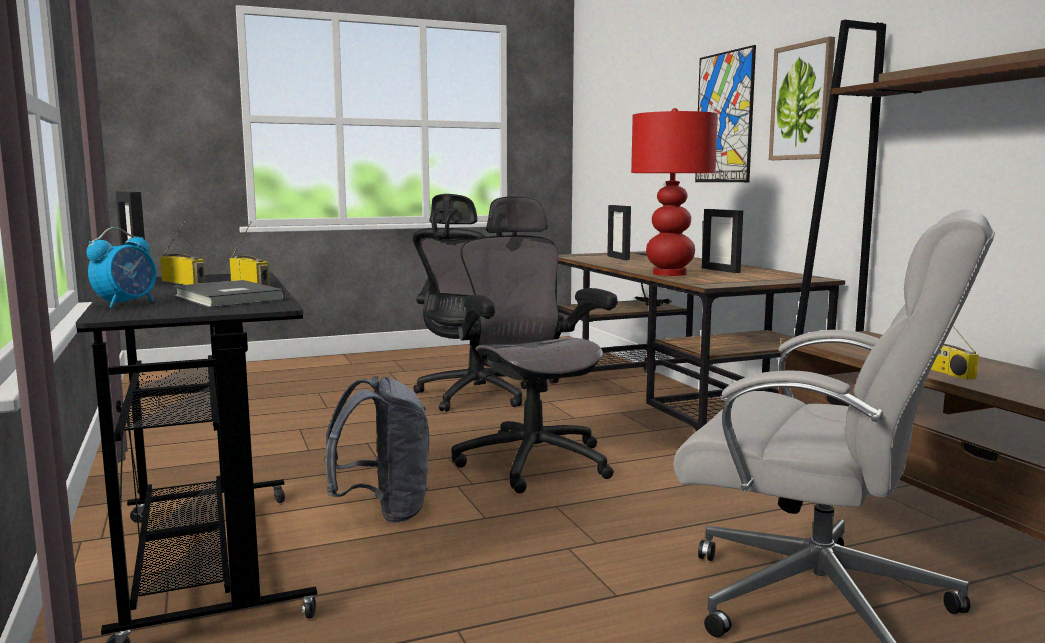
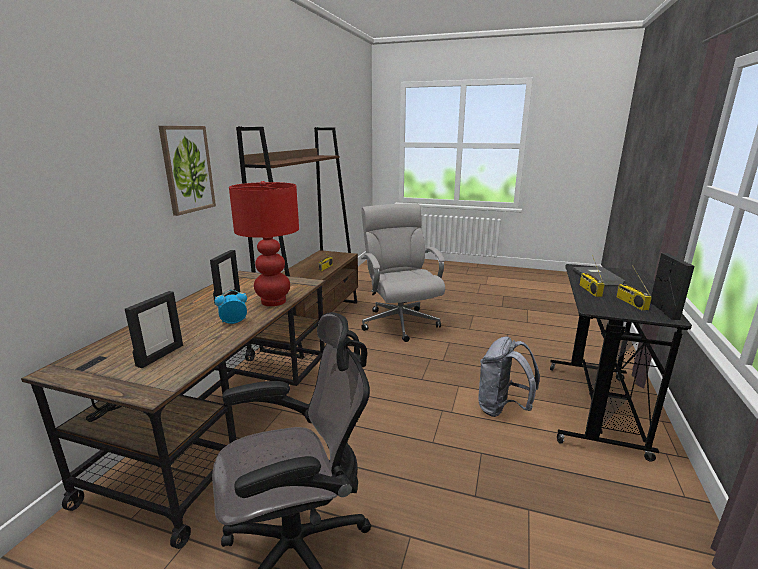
camera: 140 degrees left, 10 degrees up
(127, 304) = (640, 281): alarm clock -> alarm clock (233, 322)
(532, 462) = (391, 413): office chair -> none
(724, 118) = (106, 185): picture -> none

